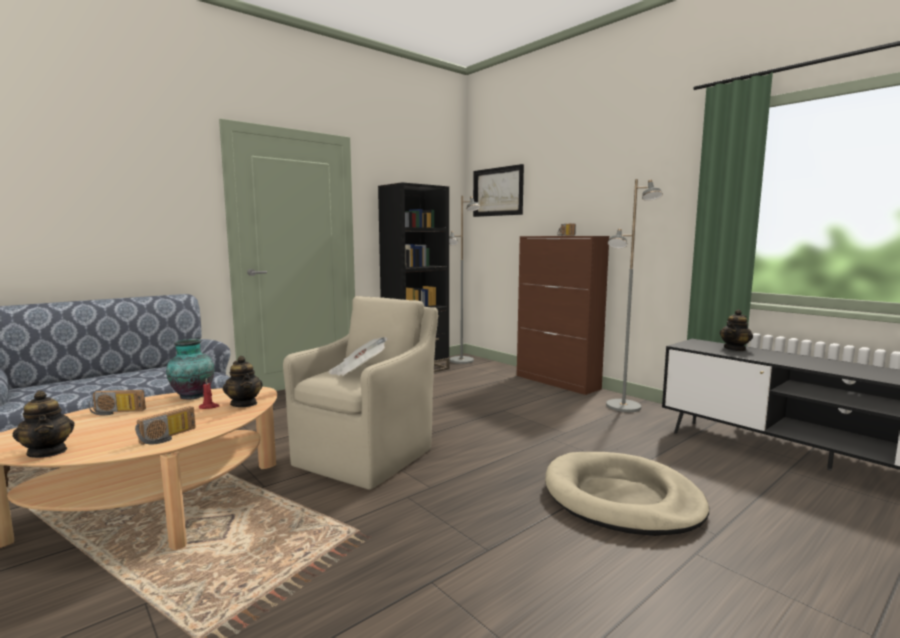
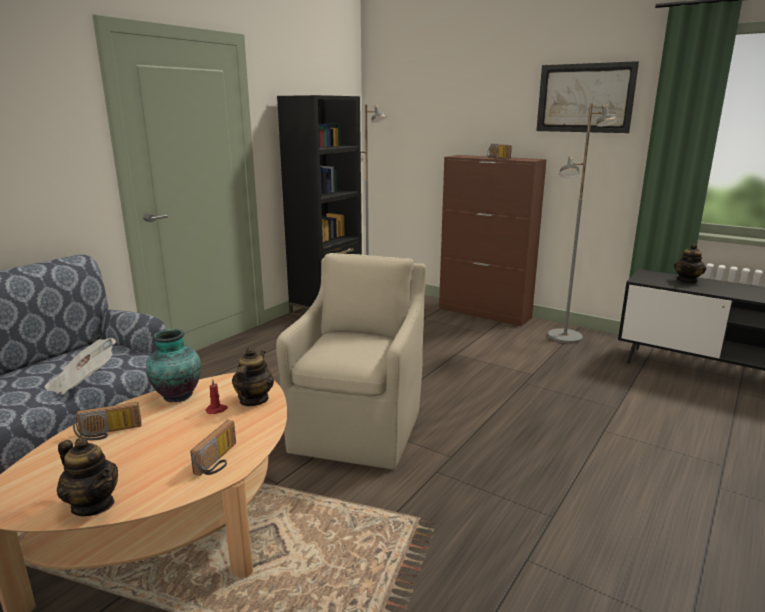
camera: 15 degrees left, 10 degrees up
(244, 404) = (253, 400): teapot -> teapot turned 120 degrees counterclockwise
(358, 372) = (357, 345): newspaper -> newspaper (83, 382)
(498, 192) = (406, 100): picture -> picture (585, 98)
(621, 498) = (628, 441): beige dog bed -> none

